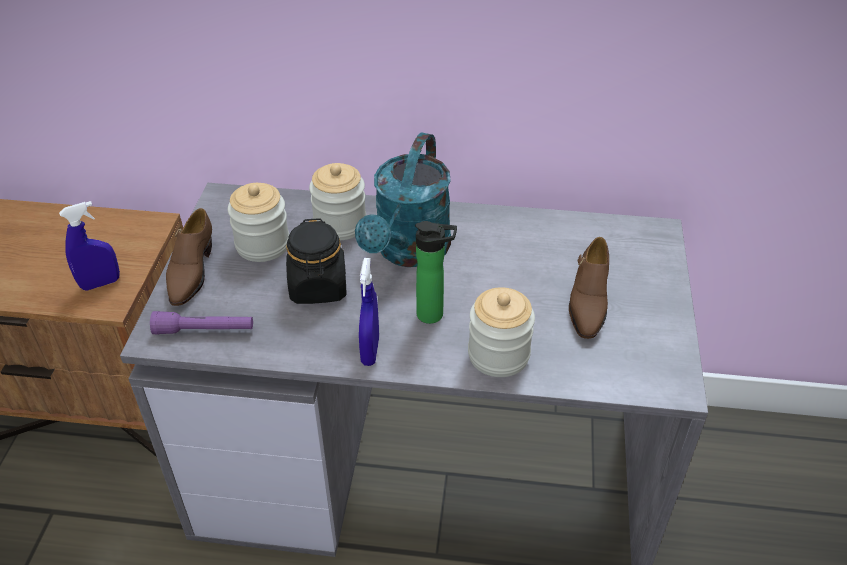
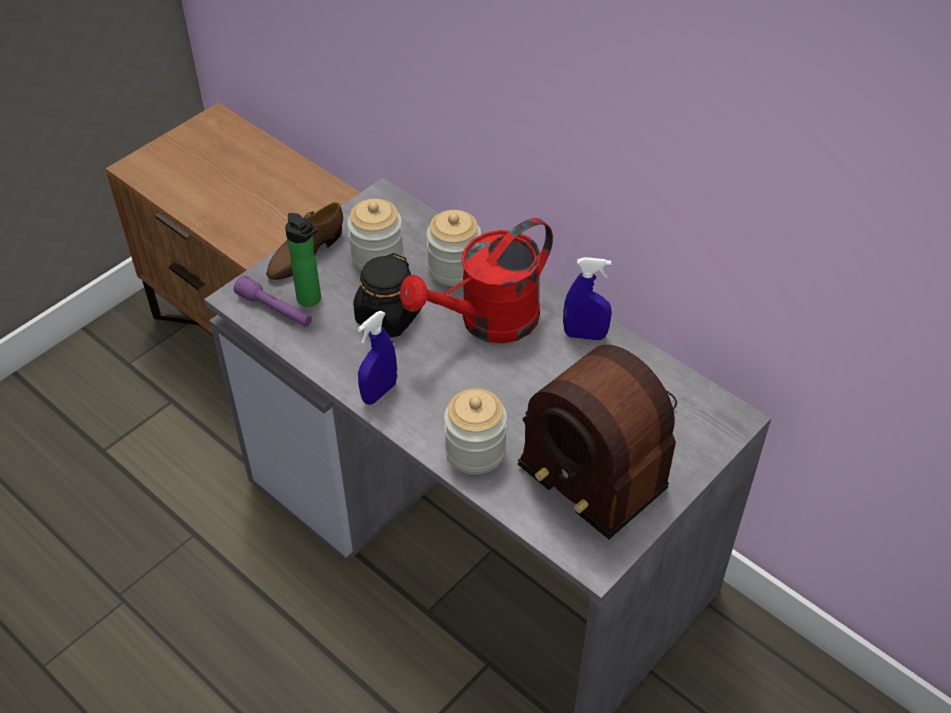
camera: 35 degrees right, 5 degrees up
(100, 283) = (256, 229): blue spray bottle -> blue spray bottle (585, 335)
(409, 252) = (487, 323): turquoise watering can -> red watering can
(434, 315) = (456, 389): bottle -> bottle (311, 300)
(588, 302) = (597, 448): brown shoe -> radio

